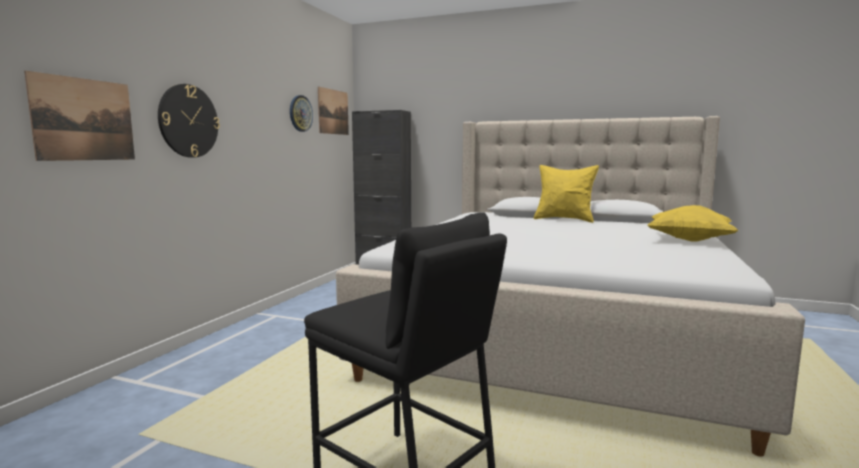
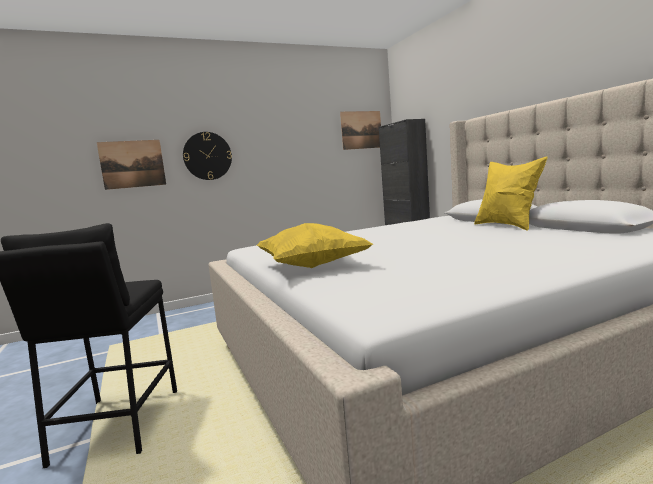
camera: 45 degrees right, 0 degrees up
(300, 113) = (319, 136): wall clock -> none
(689, 240) = (546, 263): yellow pillow -> yellow pillow (312, 266)

